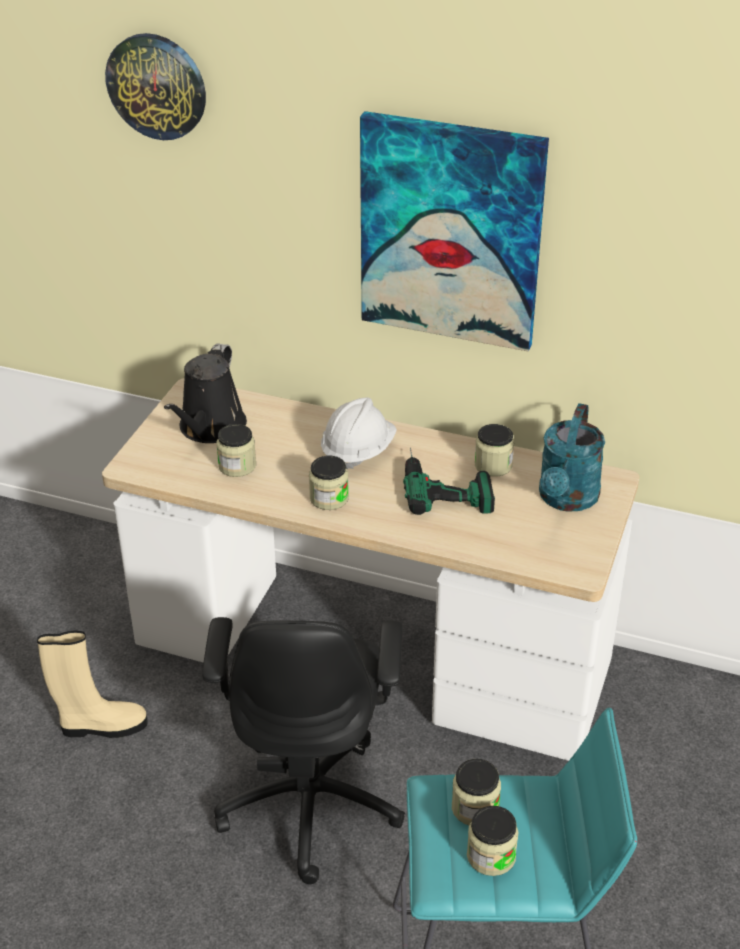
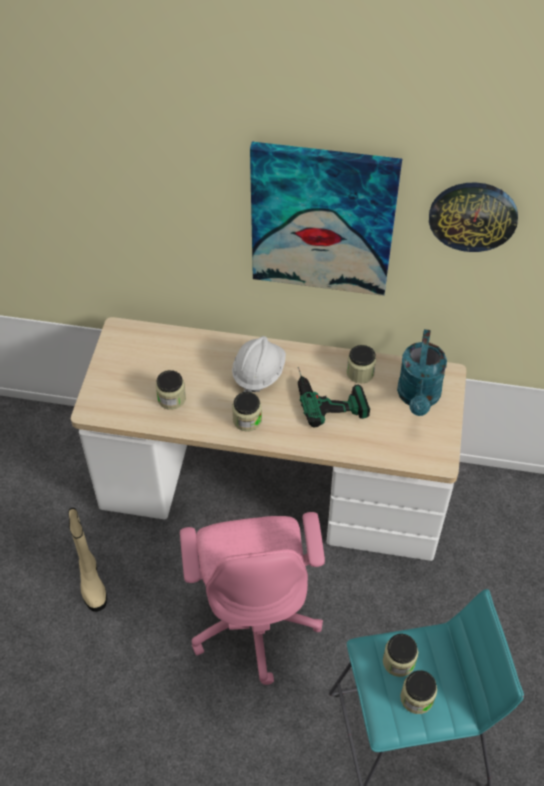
camera: 10 degrees left, 15 degrees up
(101, 726) = (91, 581): beige boot -> beige boot turned 90 degrees clockwise
(157, 86) = (74, 124): wall clock -> wall clock (473, 216)
(210, 428) = (142, 365): black watering can -> none
(311, 801) = (255, 619): black office chair -> pink office chair

